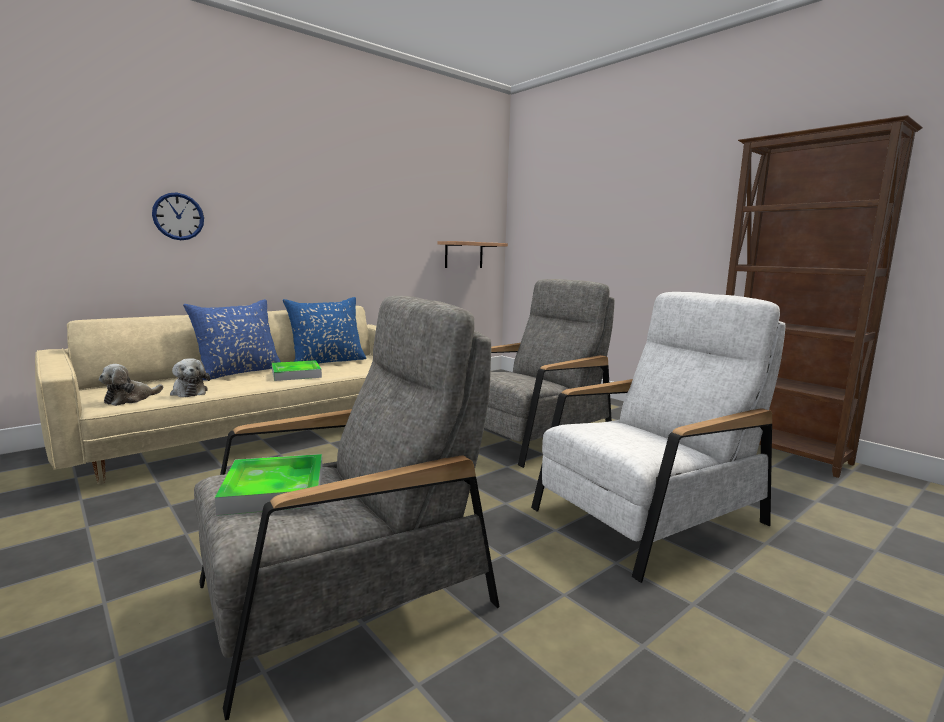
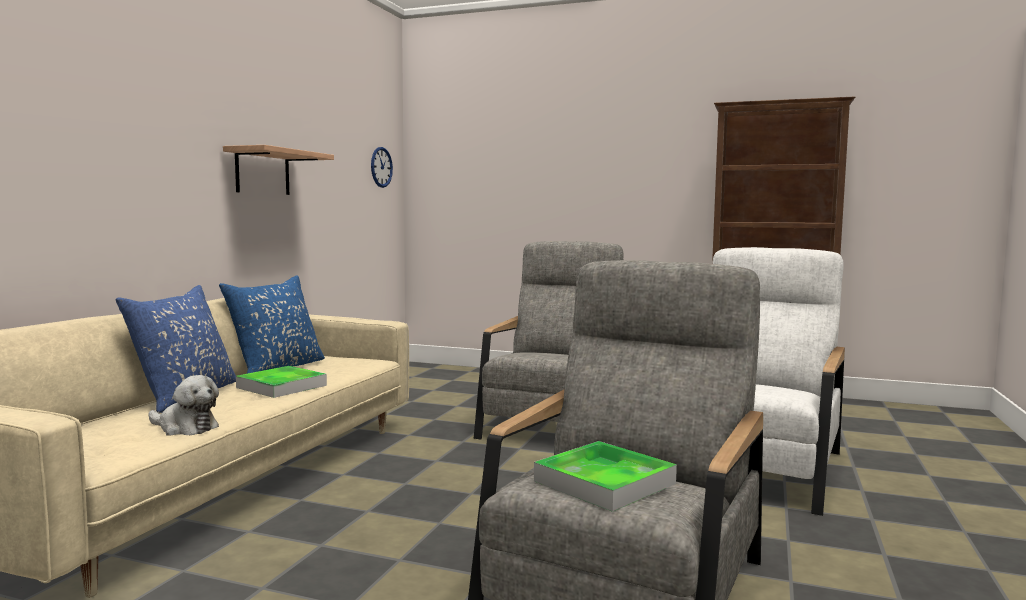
camera: 30 degrees left, 5 degrees down
(130, 399) = (117, 450): plush toy -> none
(178, 216) = (60, 162): wall clock -> wall clock (381, 167)
(464, 255) = (369, 215): shelf -> shelf (262, 172)

